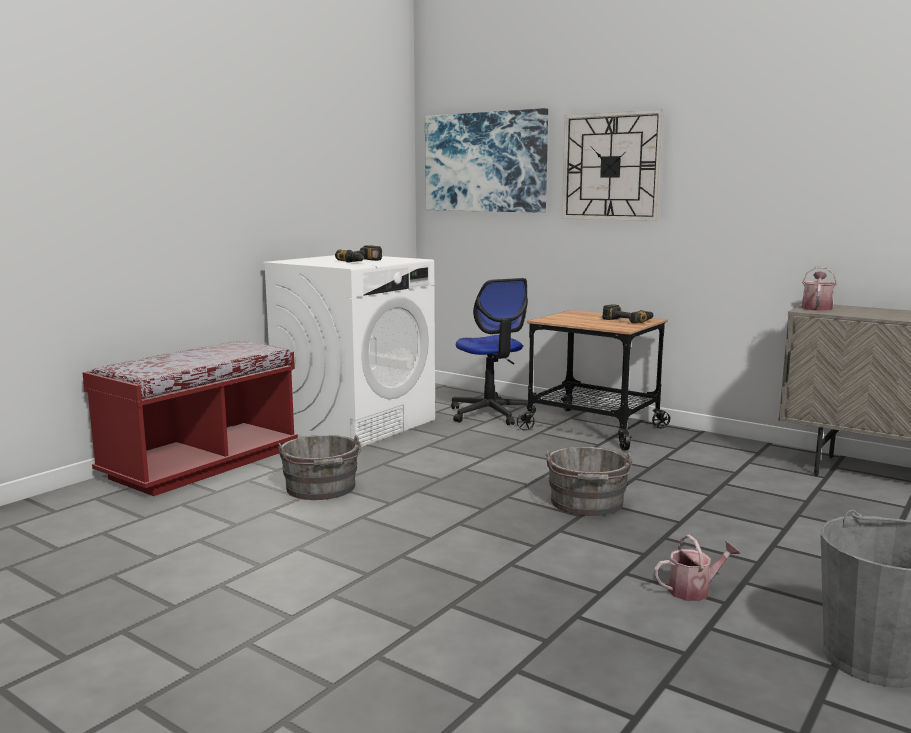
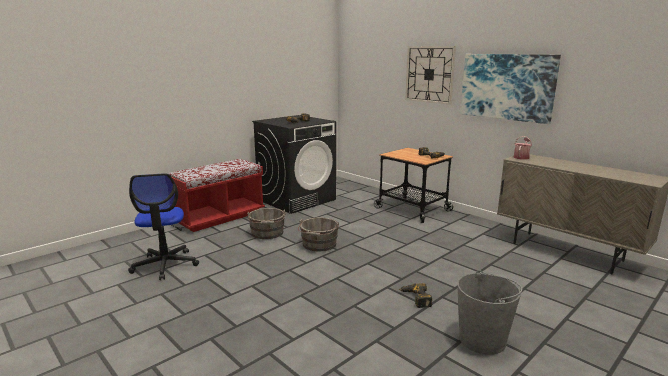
camera: 10 degrees right, 5 degrees up
(355, 424) = (297, 199): white washing machine -> black washing machine
(485, 162) = (370, 68): picture -> picture (506, 87)
(490, 414) = (365, 198): office chair -> office chair (165, 265)
(587, 504) = (387, 250): grey bucket -> grey bucket (318, 245)
(694, 590) = (415, 298): watering can -> power drill

